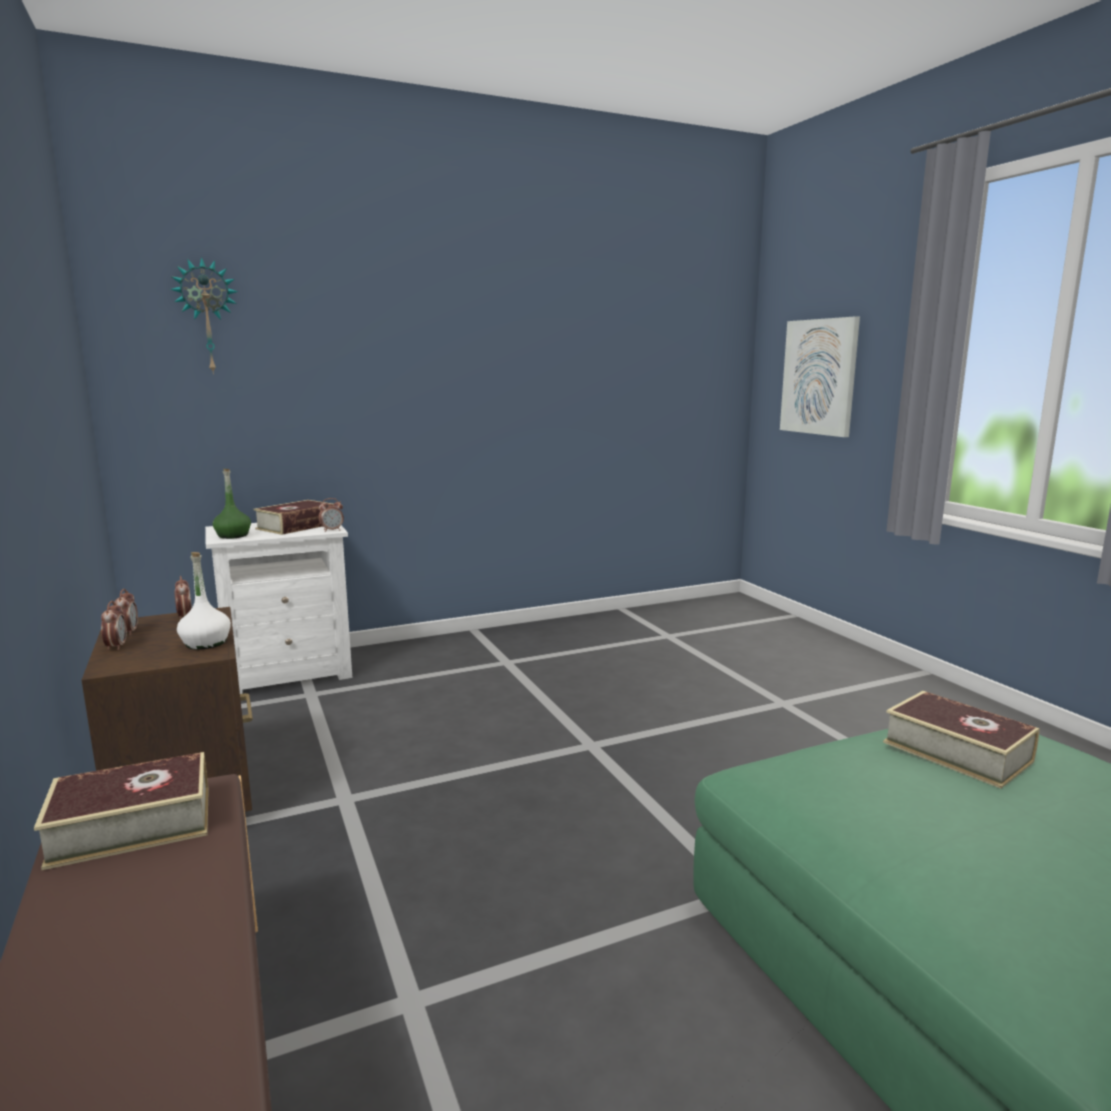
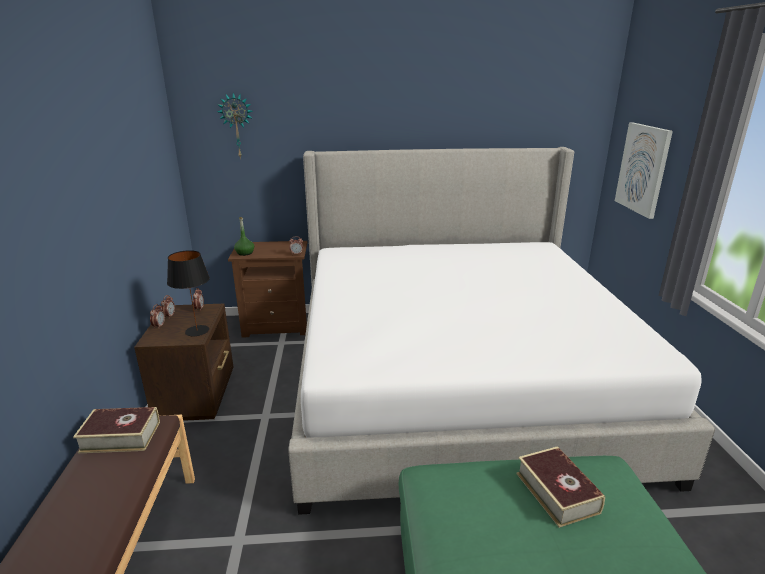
camera: 20 degrees right, 10 degrees up
(206, 643) = (197, 330): white bottle -> black table lamp
(289, 672) = (277, 325): white nightstand -> brown nightstand
(296, 526) = (281, 248): book -> none
(636, 699) = (455, 380): none -> bed

